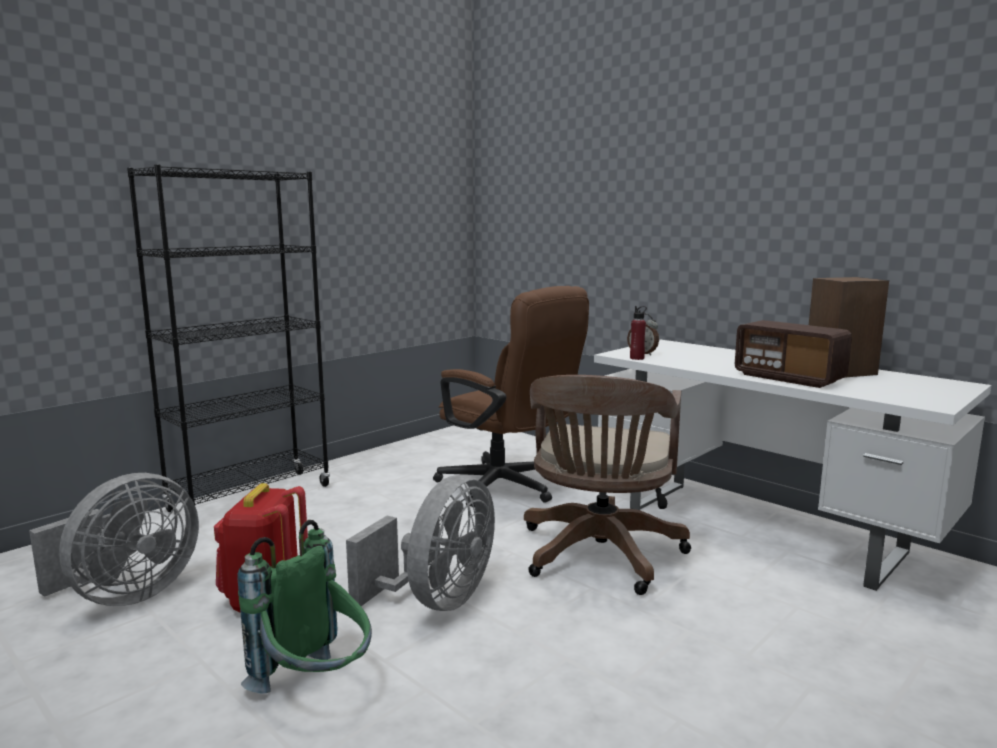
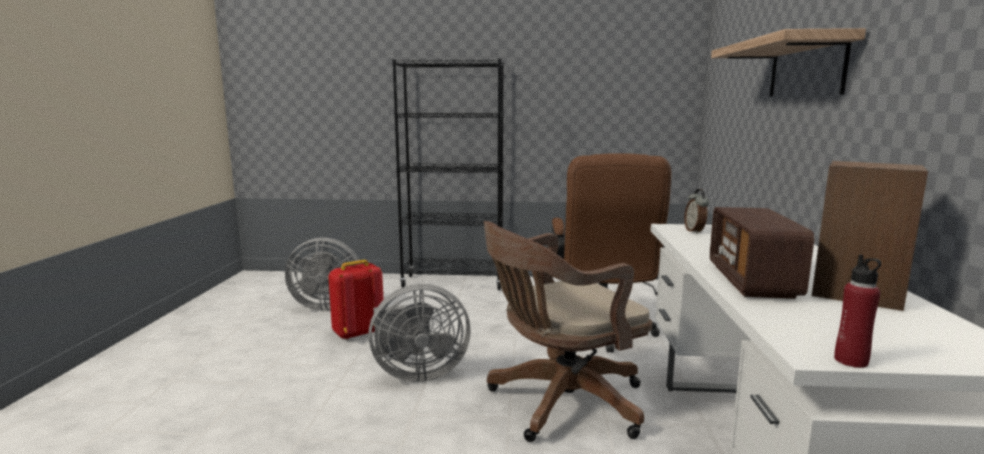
camera: 50 degrees right, 0 degrees up
(316, 687) = (293, 380): green backpack -> none
(637, 358) = (673, 233): red bottle -> red bottle (851, 361)
(672, 201) = (806, 68): none -> shelf

